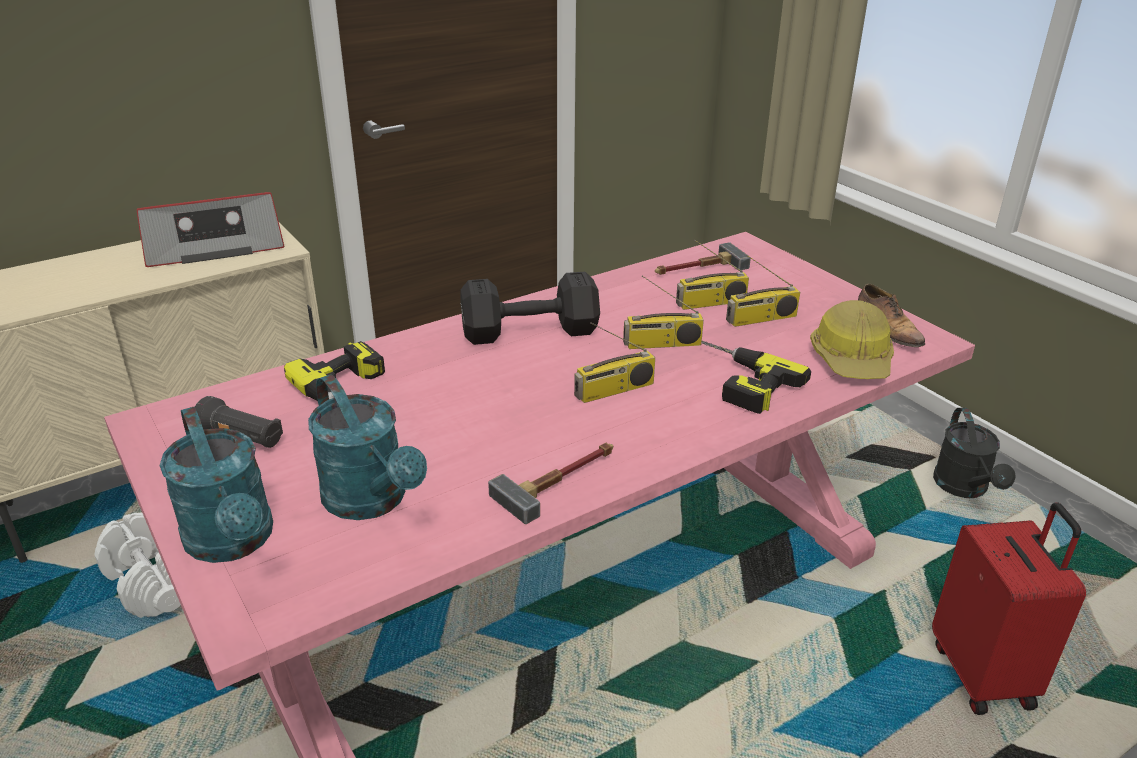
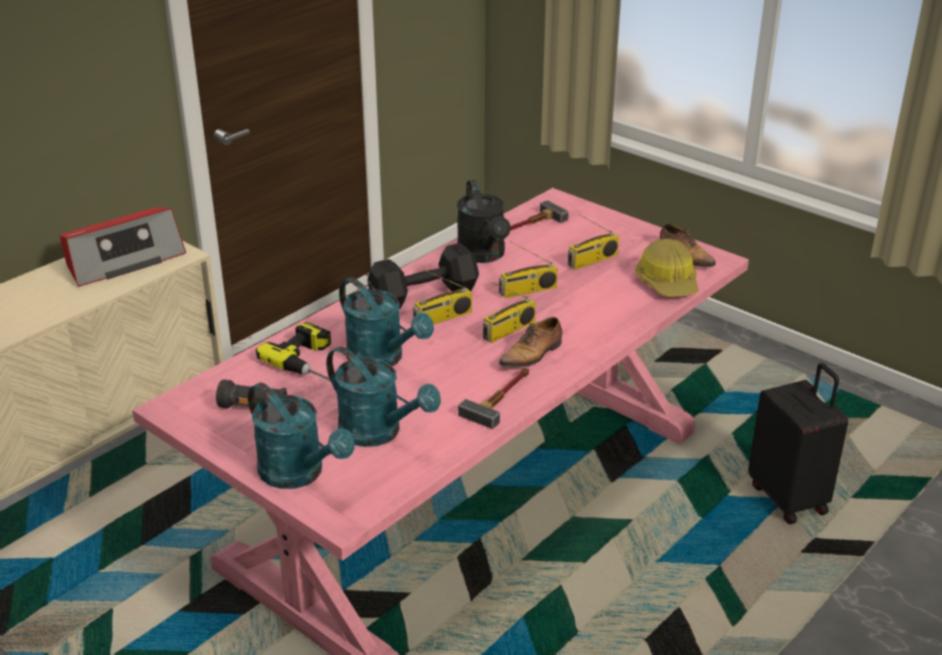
camera: 15 degrees left, 0 degrees up
(150, 583) = (122, 556): white dumbbell -> none
(436, 402) = (382, 359): none -> turquoise watering can
(630, 427) = (532, 355): none -> shoe
(711, 303) = (550, 253): radio -> radio (442, 318)
(737, 381) = (593, 311): power drill -> none
(964, 490) = (749, 372): black watering can -> black watering can (484, 256)
(984, 674) = (789, 498): red suitcase -> black suitcase

